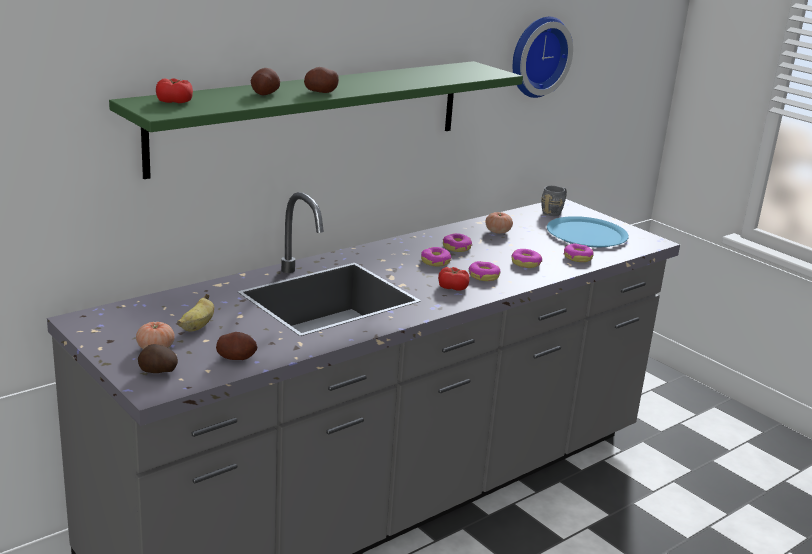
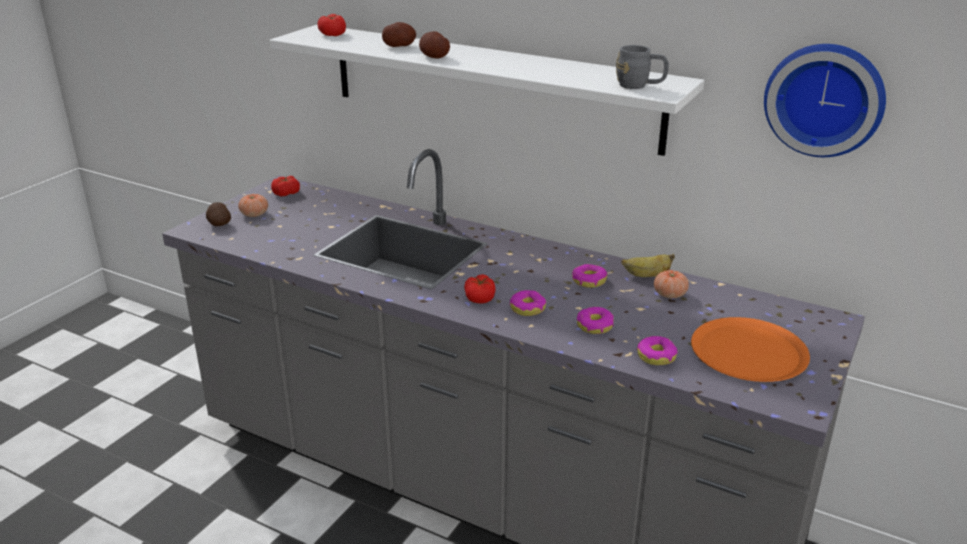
camera: 70 degrees right, 5 degrees up
(116, 322) = (286, 193): none -> tomato
(197, 327) = (299, 217): banana -> banana (646, 275)
(236, 357) = (257, 242): potato -> none
(313, 115) = (490, 86): green shelf -> white shelf
(435, 262) = (535, 277): donut -> none
(554, 211) = (796, 318): grey mug -> grey mug (640, 86)
(587, 234) = (749, 352): blue plate -> orange plate

